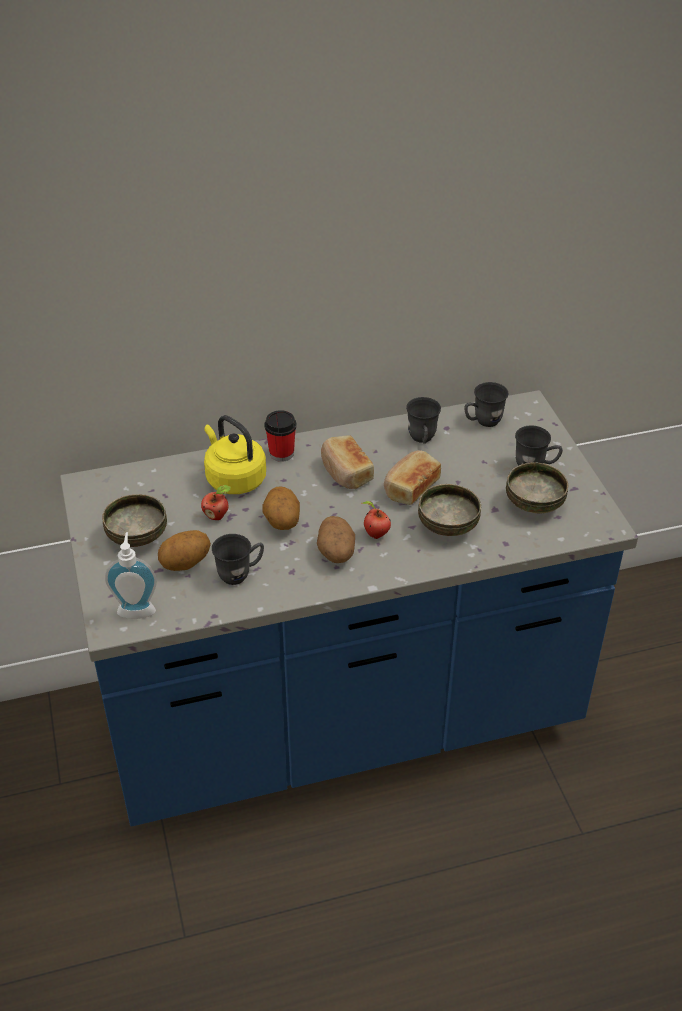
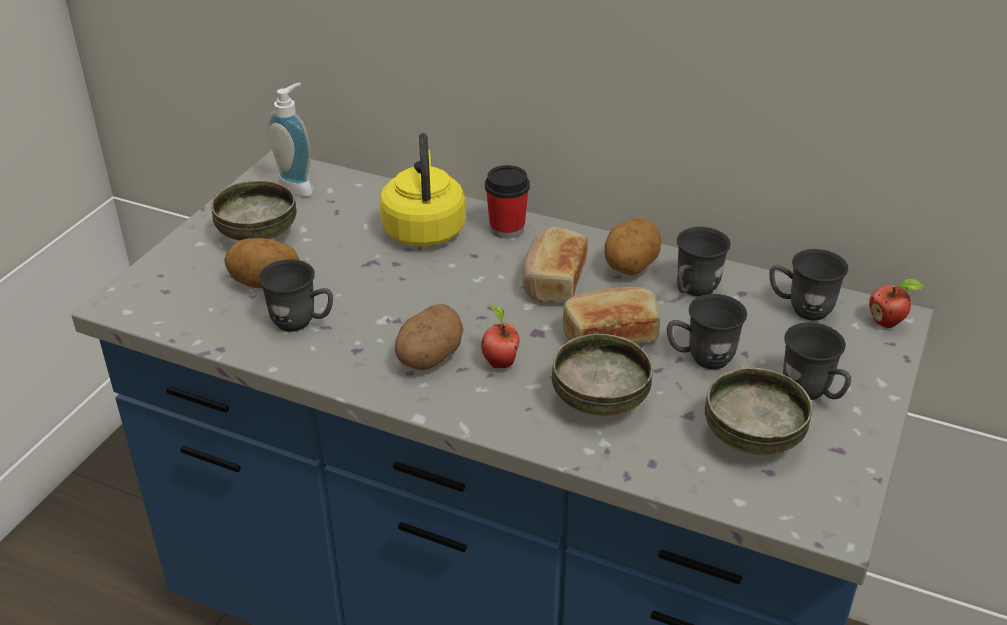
camera: 40 degrees right, 5 degrees down
(137, 608) = (163, 300): soap dispenser -> soap dispenser (299, 186)
(217, 516) = (358, 255): apple -> apple (887, 323)
(281, 522) = (414, 295): potato -> potato (630, 267)
(467, 476) = (701, 358): none -> grey mug

